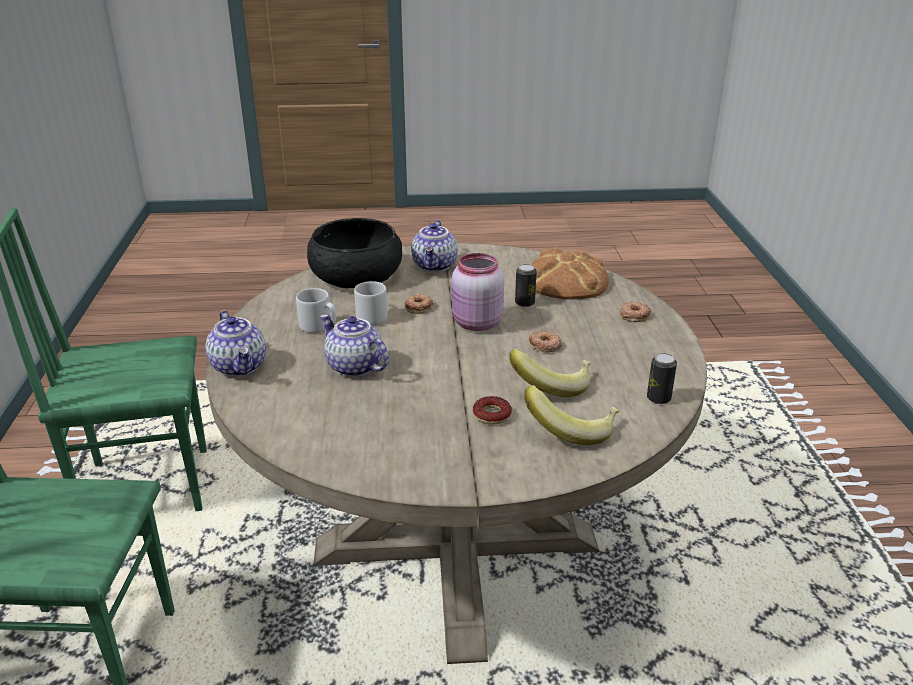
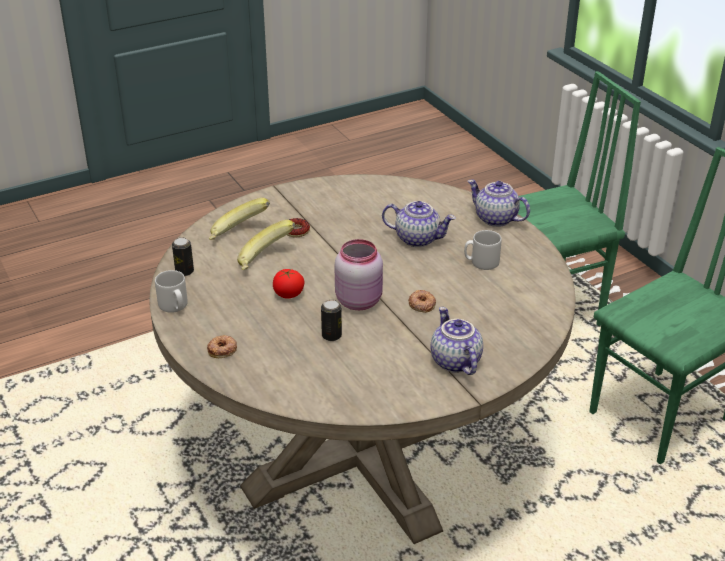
camera: 155 degrees right, 5 degrees up
(356, 275) = (516, 325): black bowl -> none
(371, 316) = (451, 283): grey mug -> grey mug (174, 306)
(544, 345) = (288, 294): donut -> tomato
(566, 281) = (307, 378): bread -> none

